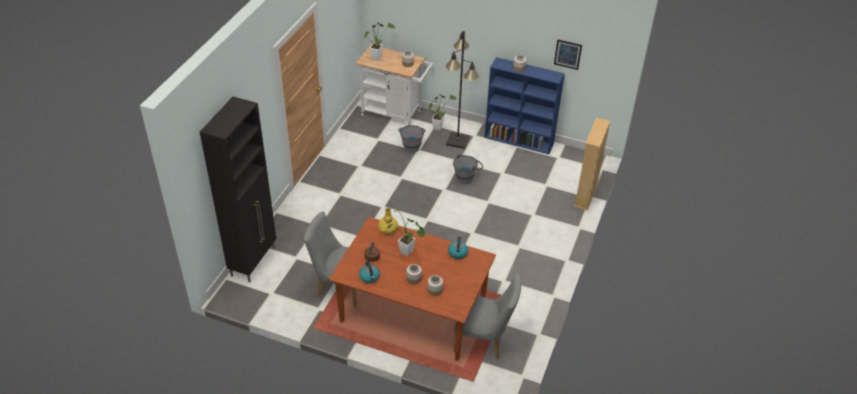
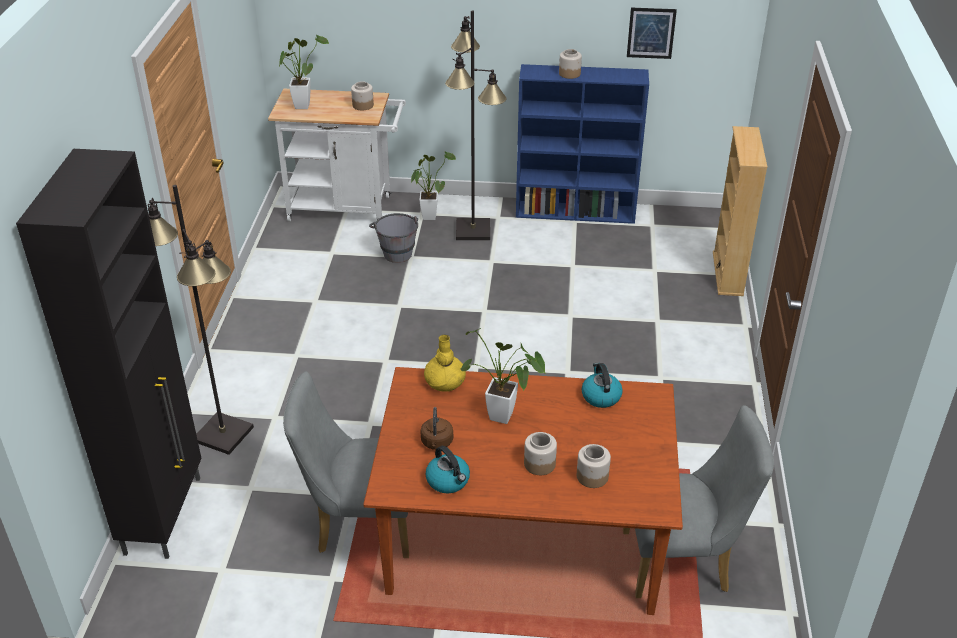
camera: 15 degrees left, 5 degrees down
(292, 227) = (223, 433): none -> black floor lamp
(467, 177) = (515, 282): grey bucket -> none

